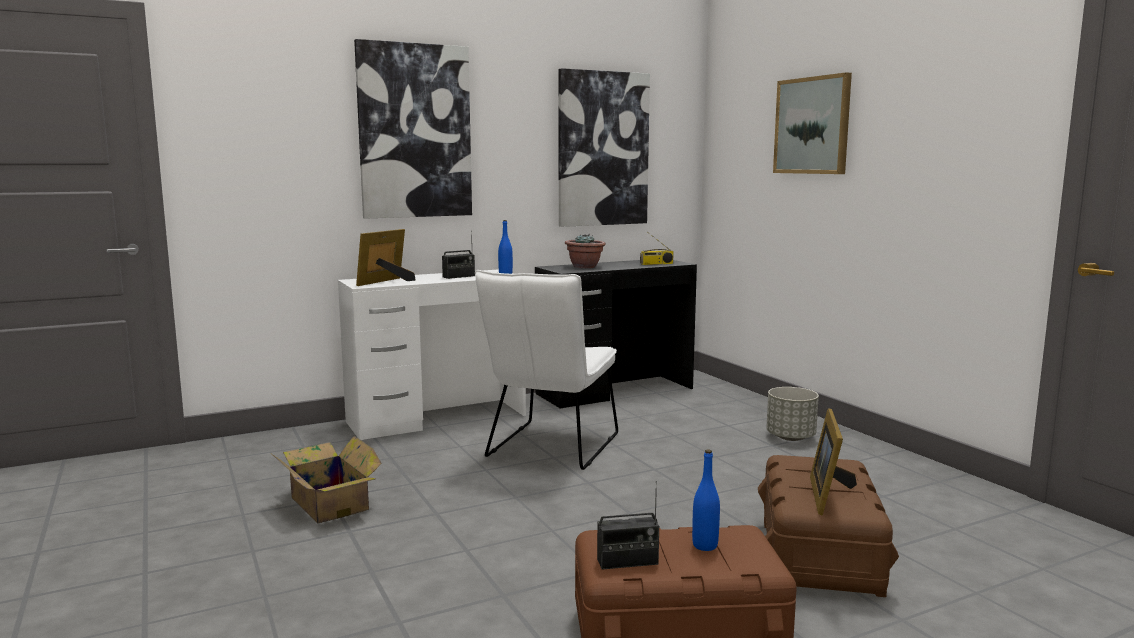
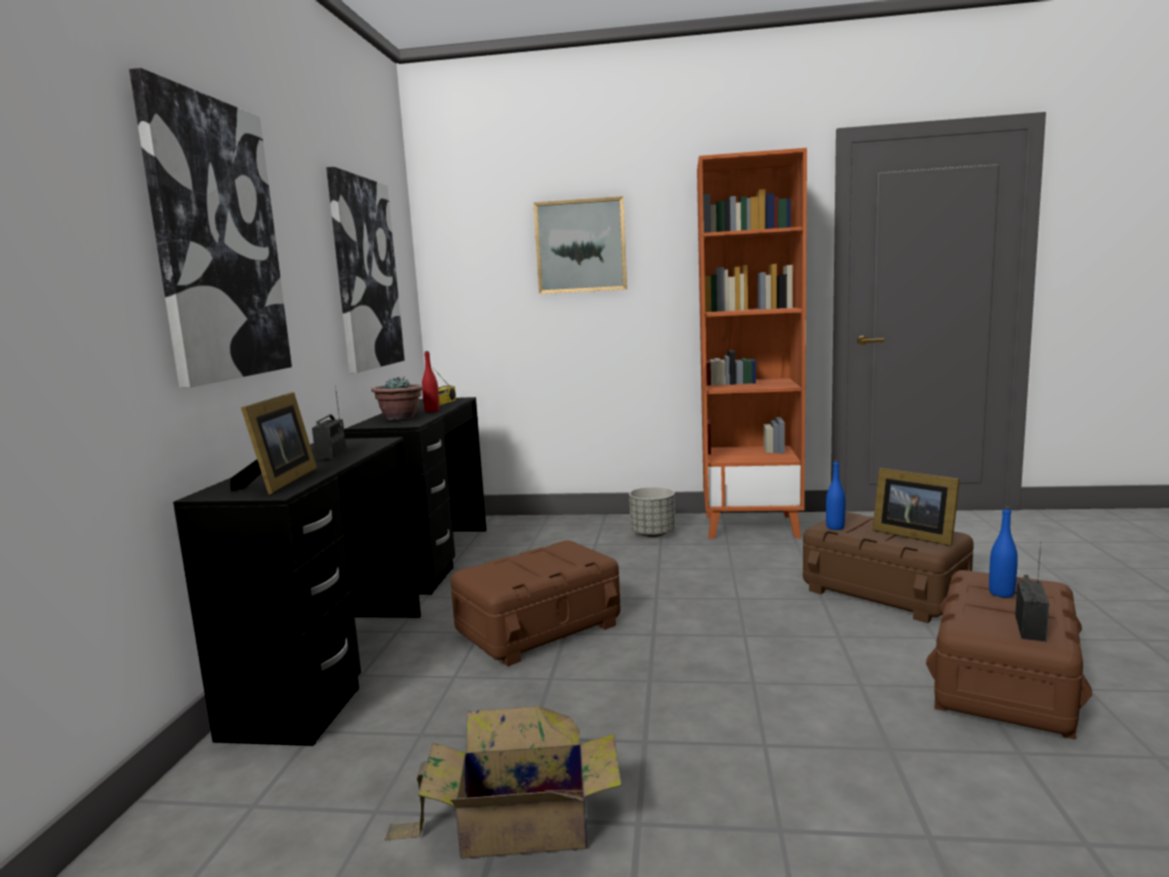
camera: 55 degrees left, 0 degrees up
(386, 282) = (279, 482): picture frame -> picture frame turned 150 degrees counterclockwise
(437, 418) = (332, 669): white desk -> black desk
(505, 274) = (367, 440): blue bottle -> blue bottle (835, 527)
(549, 448) = (539, 629): white chair -> brown storage box
(620, 267) = (432, 411): none -> red bottle
(892, 468) = (751, 526): none -> orange bookcase

